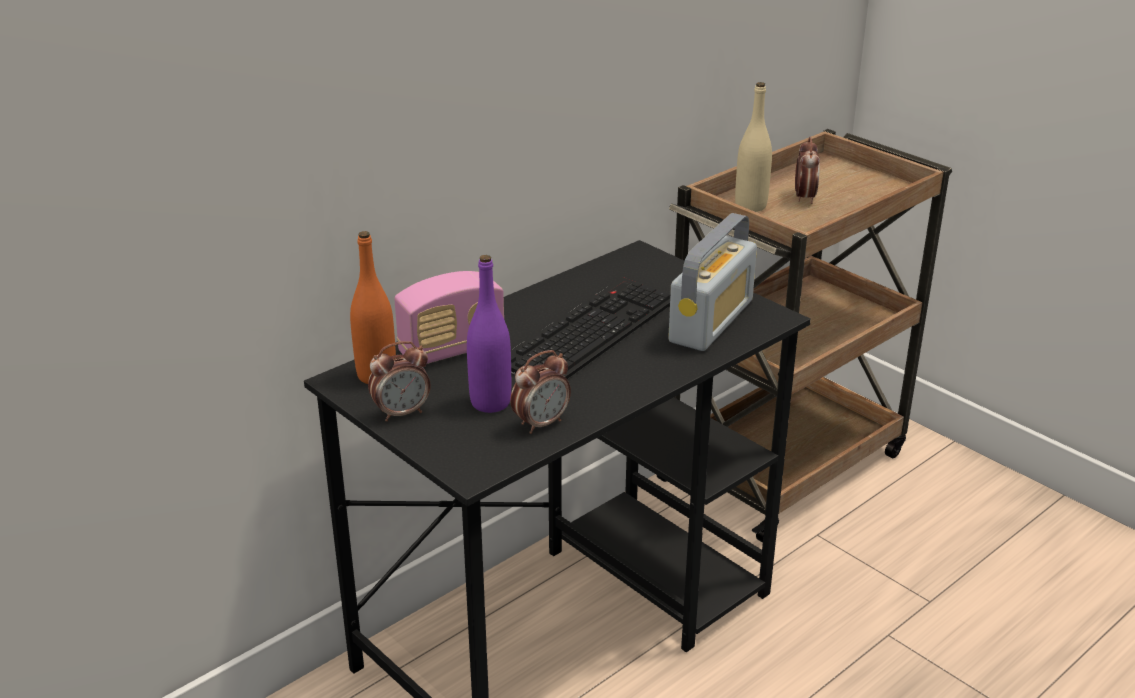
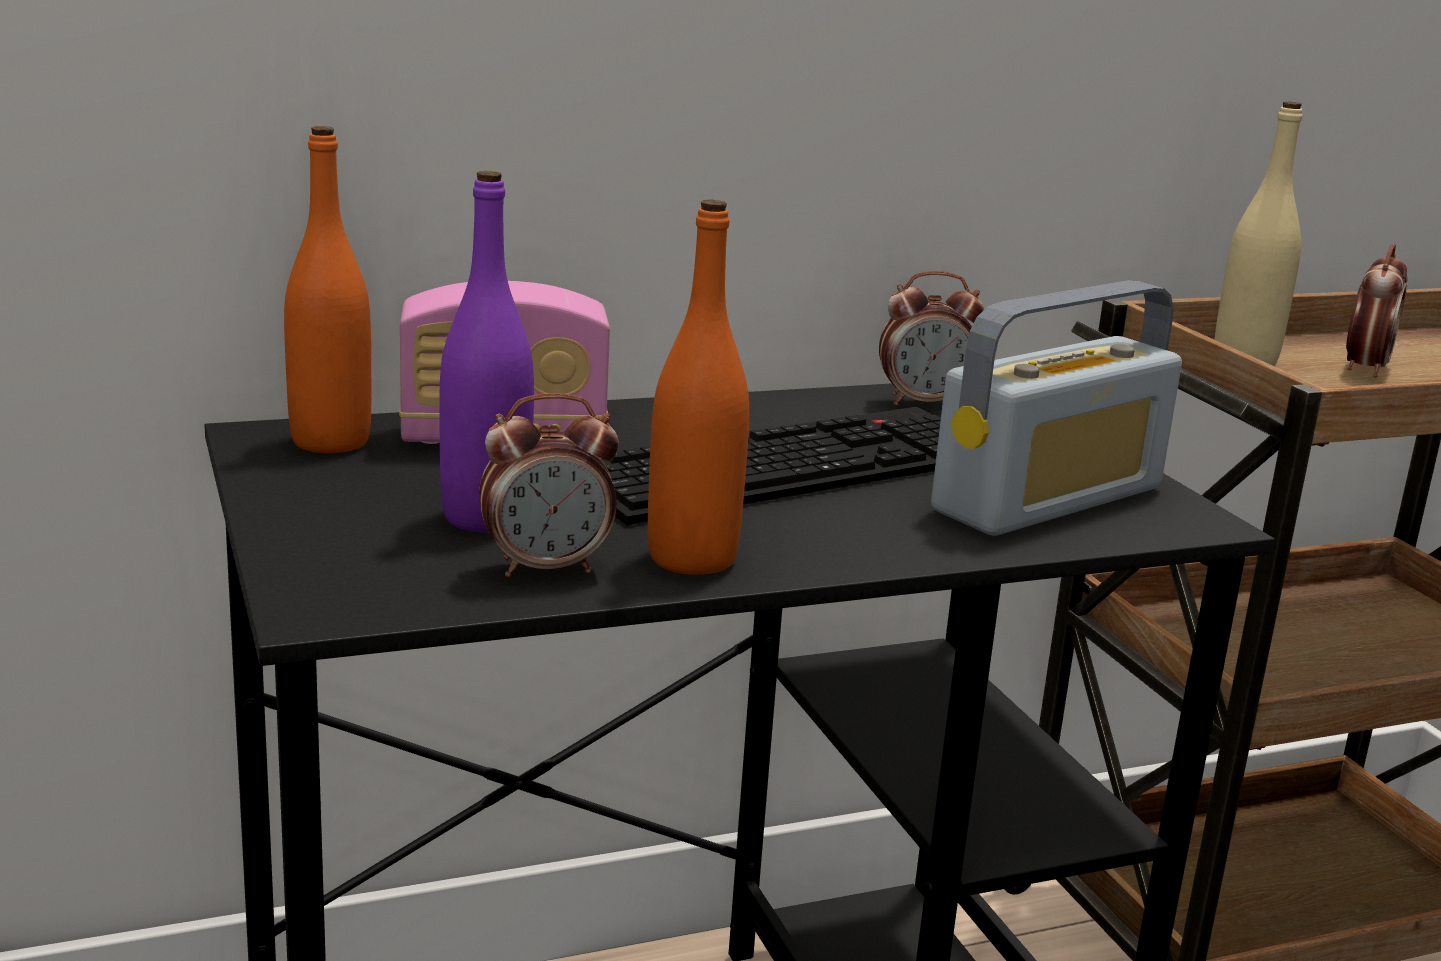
camera: 20 degrees right, 10 degrees down
(402, 413) = (307, 496): alarm clock -> alarm clock (924, 403)
(594, 400) = (692, 559): none -> orange bottle

